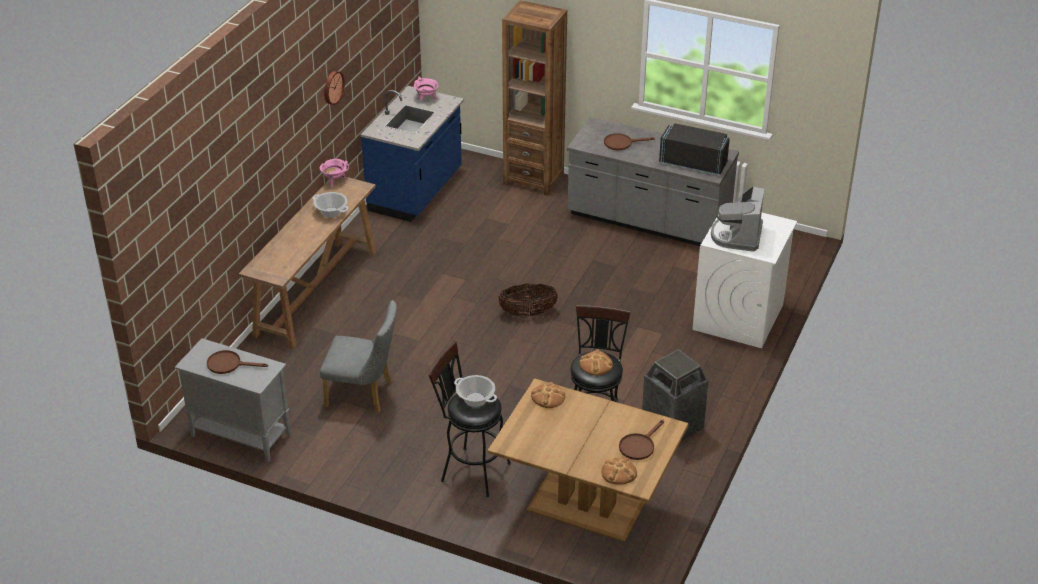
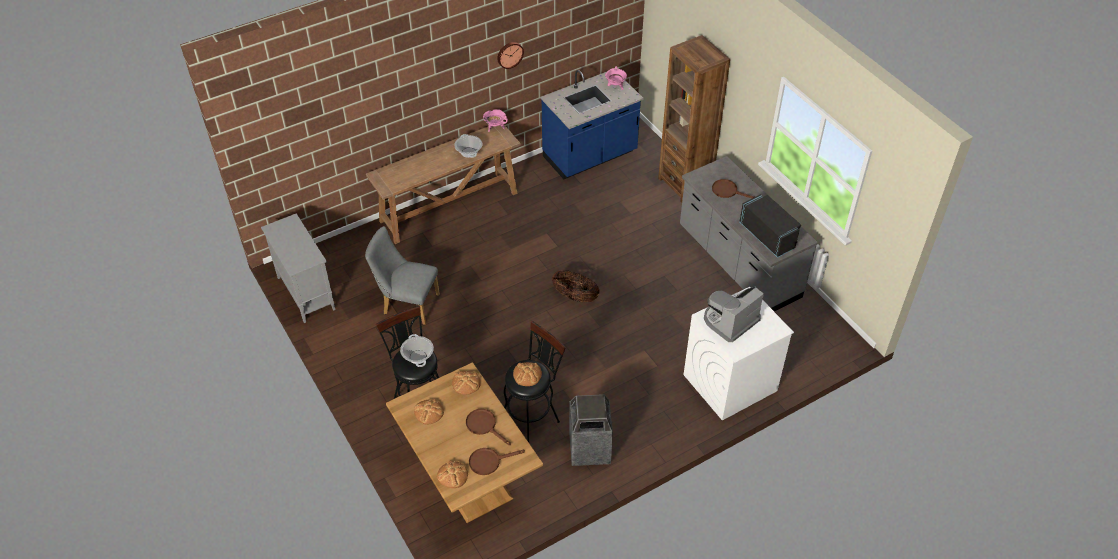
camera: 35 degrees right, 10 degrees up
(229, 364) = (292, 242): brown frying pan -> brown frying pan (484, 425)
(364, 394) = (407, 303): grey chair -> grey chair turned 150 degrees clockwise
(539, 436) = (428, 412): none -> bread

